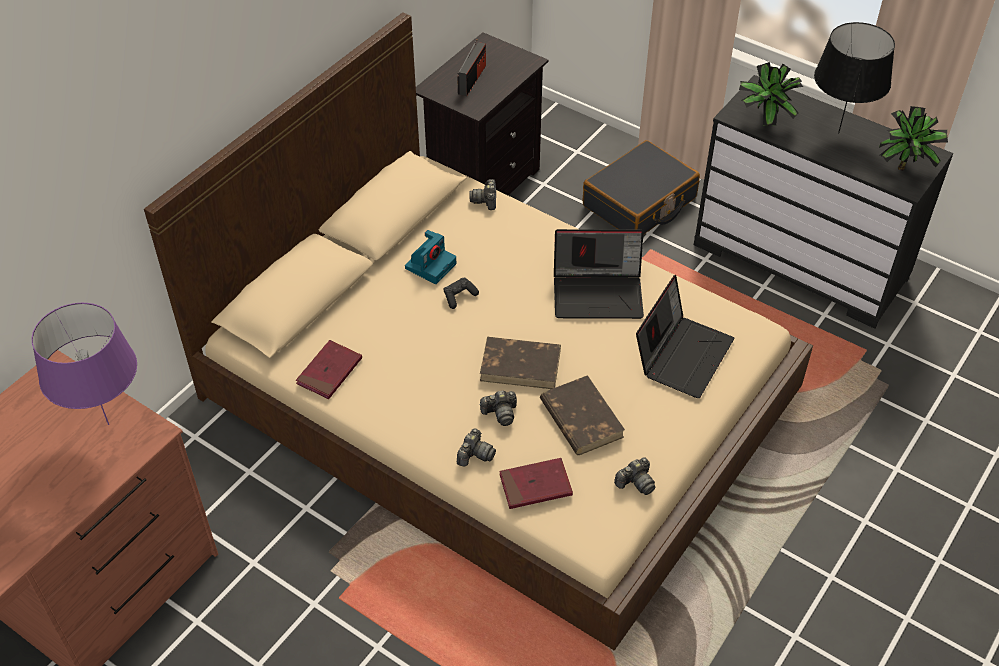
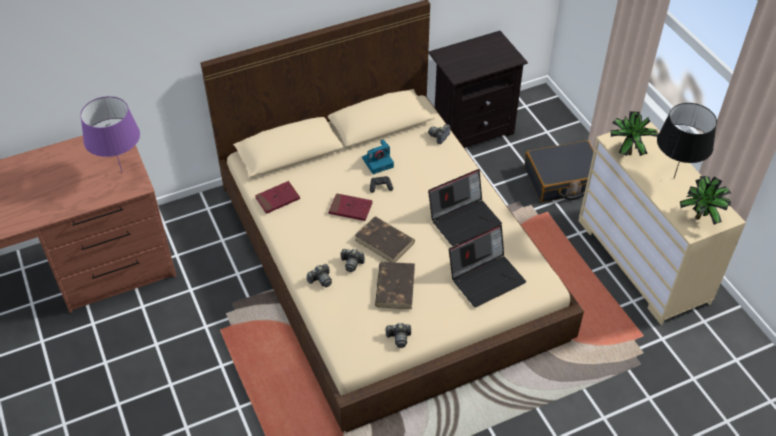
camera: 30 degrees right, 0 degrees up
(472, 79) = (470, 57): radio -> none
(535, 486) = (340, 312): red book -> red book (350, 209)
(599, 293) = (464, 219): laptop -> laptop turned 60 degrees counterclockwise
(800, 261) = (643, 261): black dresser -> beige dresser

